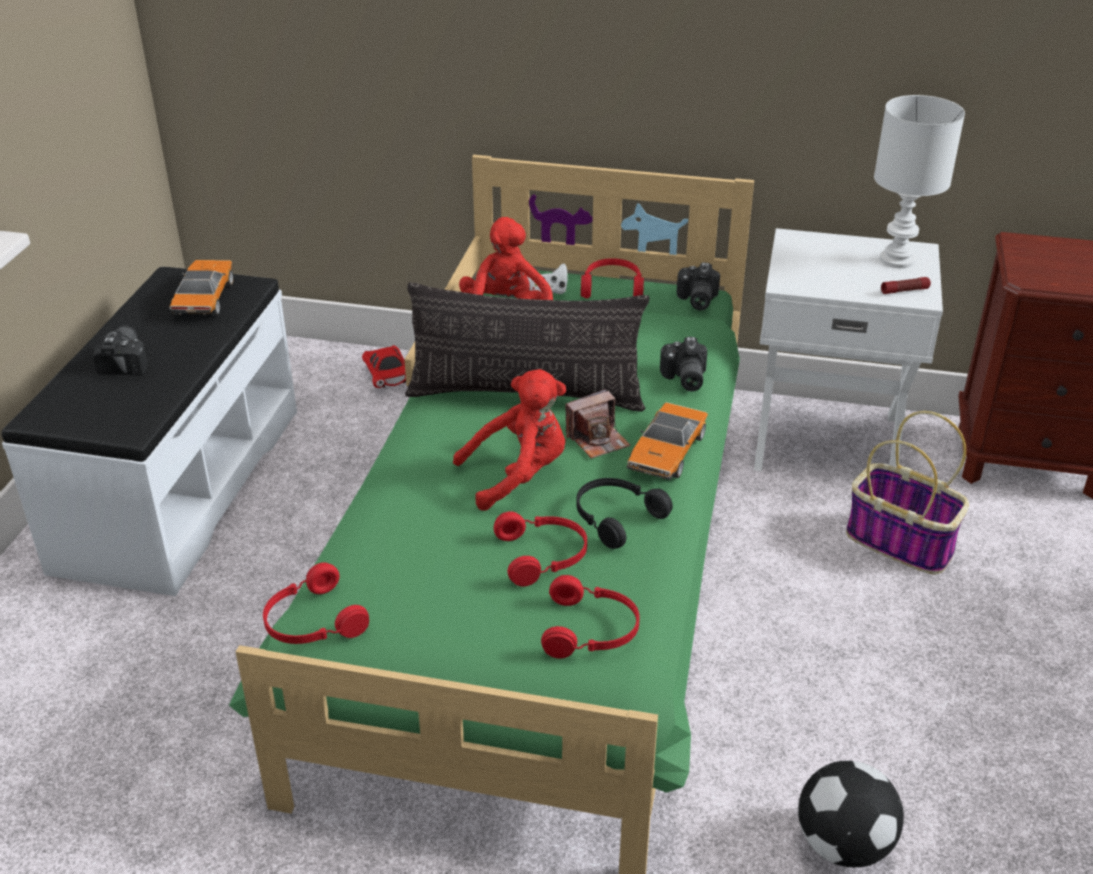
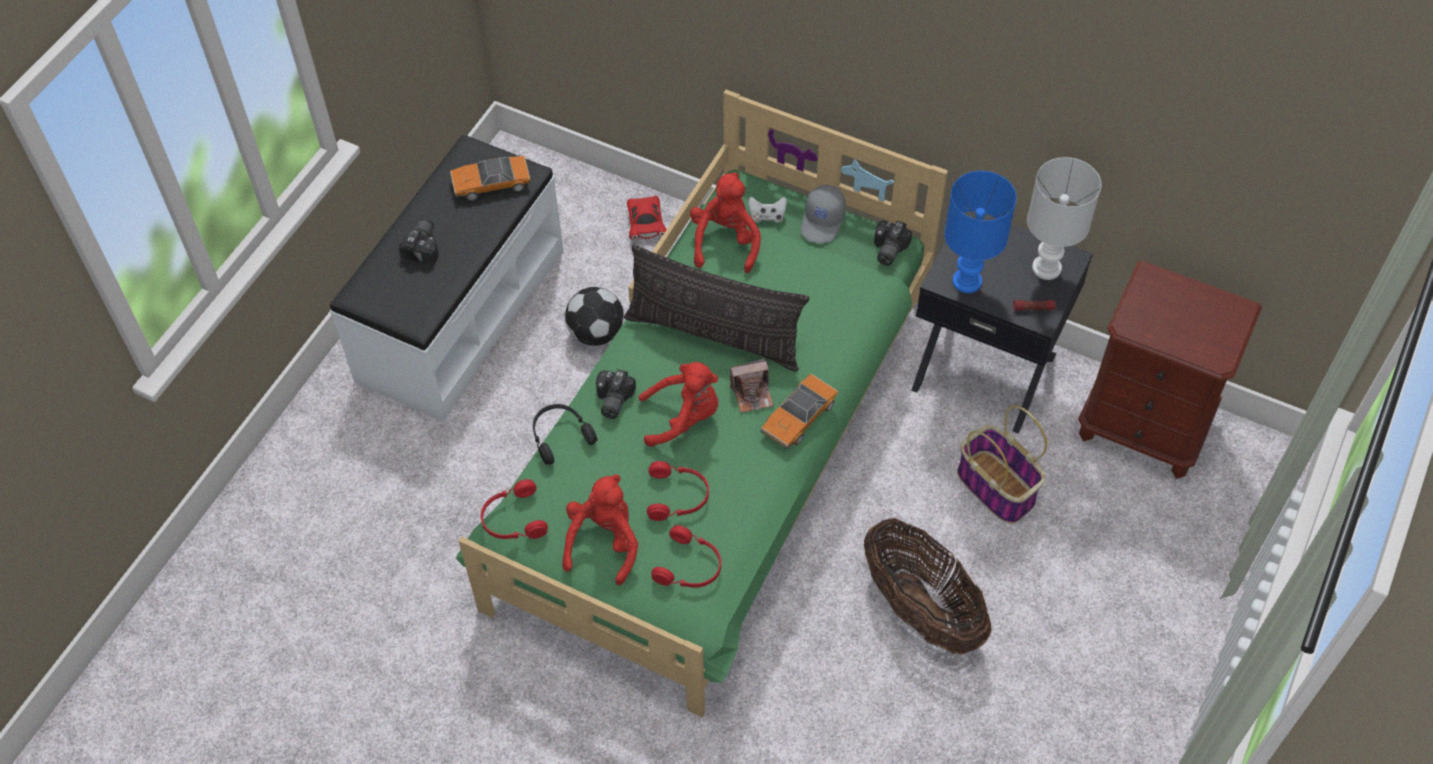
camera: 15 degrees right, 20 degrees up
(204, 298) = (491, 183): toy car -> toy car turned 120 degrees counterclockwise
(455, 626) = (604, 542): none -> red plush toy
(612, 287) = (823, 221): red headphones -> grey cap
(615, 518) = (739, 472): black headphones -> black headphones (560, 436)
(683, 379) = (840, 342): camera -> camera (611, 401)
(815, 280) = (966, 280): none -> blue table lamp
(826, 440) = (985, 370): white nightstand -> black nightstand
(844, 844) = (841, 724): football -> football (597, 333)
(879, 683) = (921, 609): none -> basket

